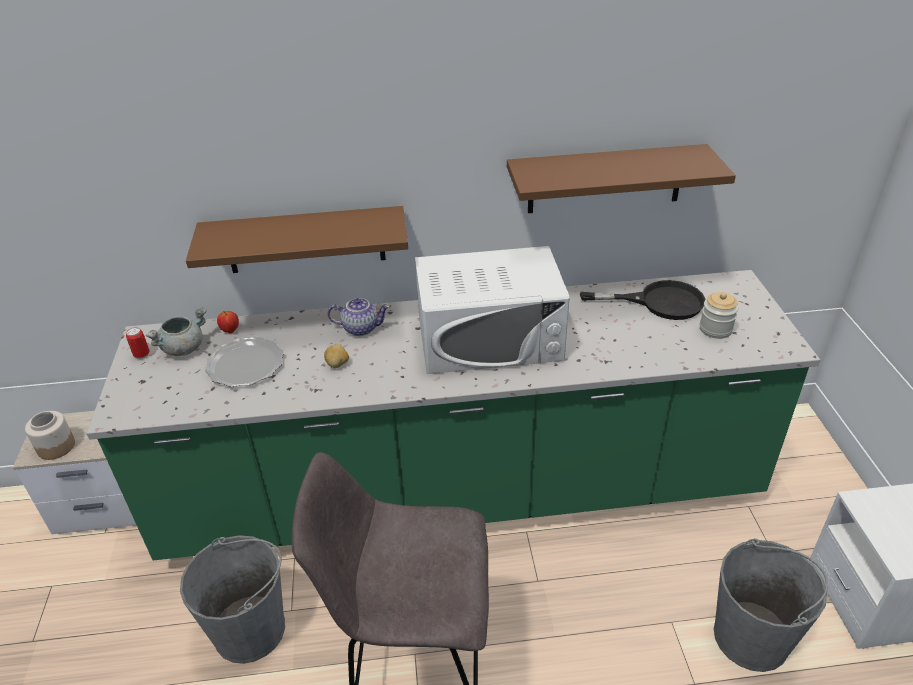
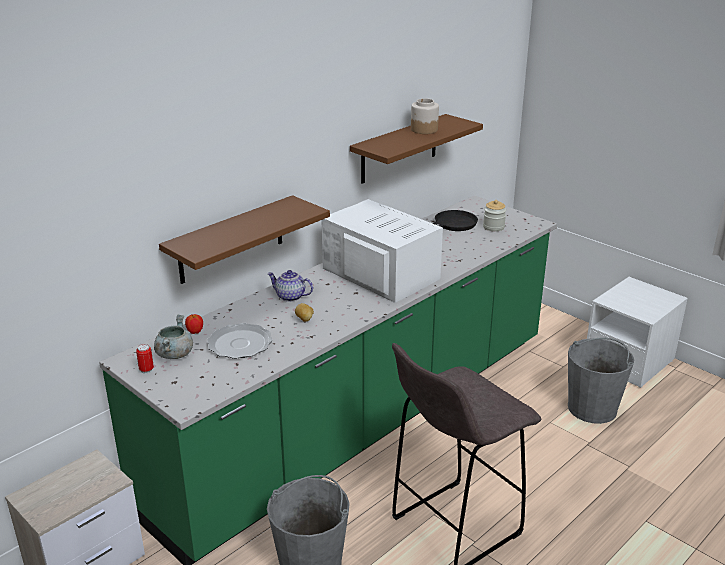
camera: 40 degrees left, 10 degrees down
(56, 446) = (61, 503): jar -> jar (424, 130)
(361, 328) = (290, 297): teapot -> teapot turned 120 degrees counterclockwise
(489, 339) = (380, 273): white microwave -> white microwave turned 90 degrees counterclockwise

